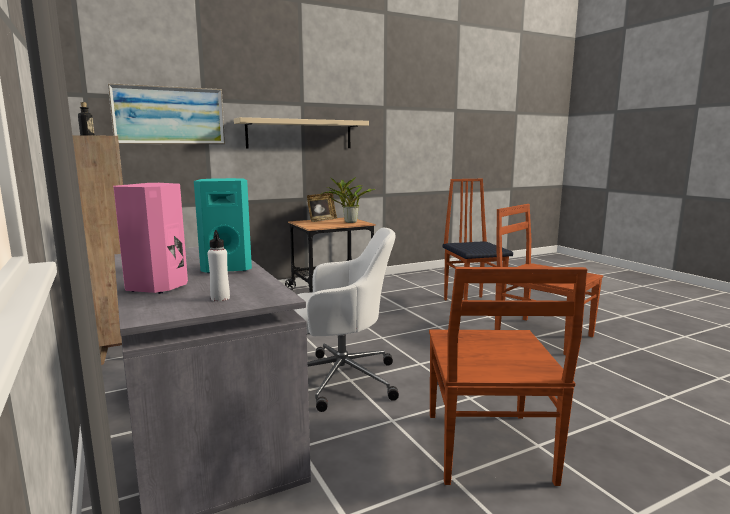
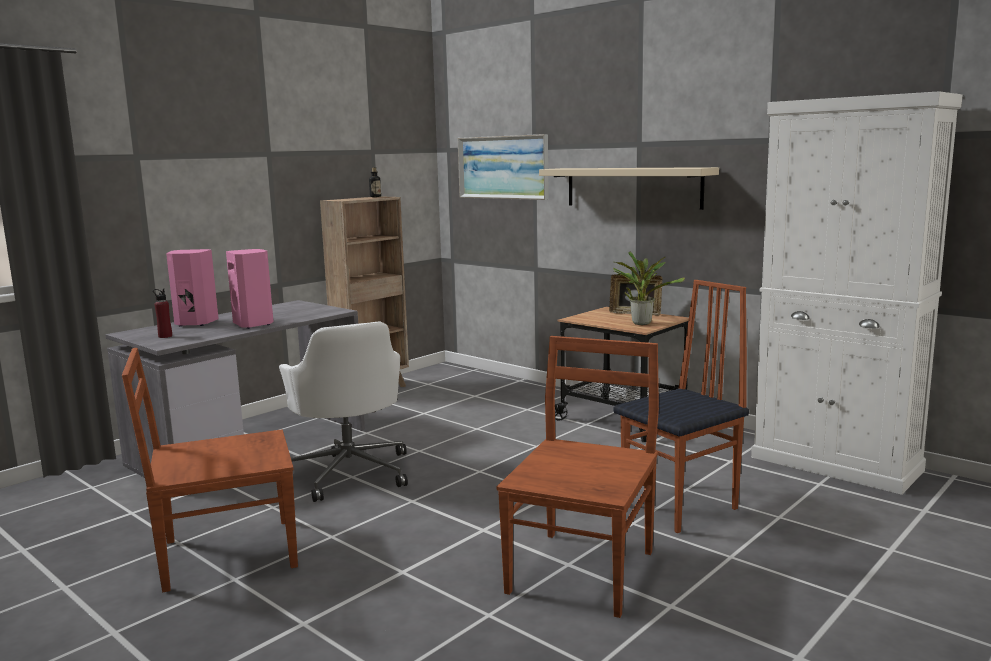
camera: 70 degrees right, 0 degrees up
(220, 298) = (165, 336): white bottle -> red bottle
(227, 268) = (254, 324): turquoise speaker -> pink speaker
(440, 274) = (836, 464): none -> white cabinet

